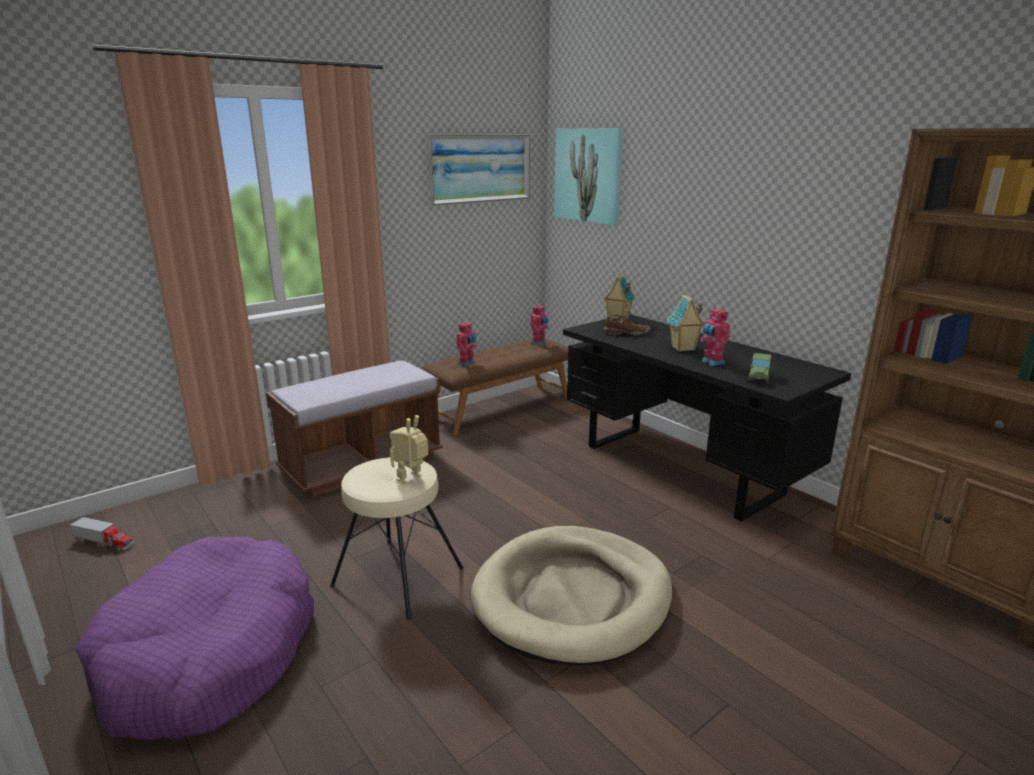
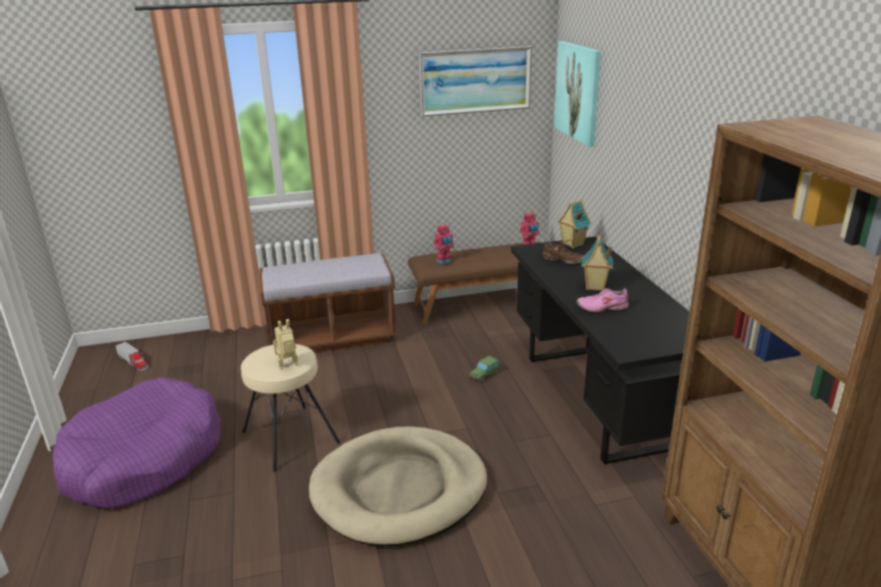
camera: 25 degrees right, 5 degrees up
(712, 362) = (602, 307): toy robot -> pink shoe
(759, 377) = (626, 332): toy car -> toy car (485, 375)

